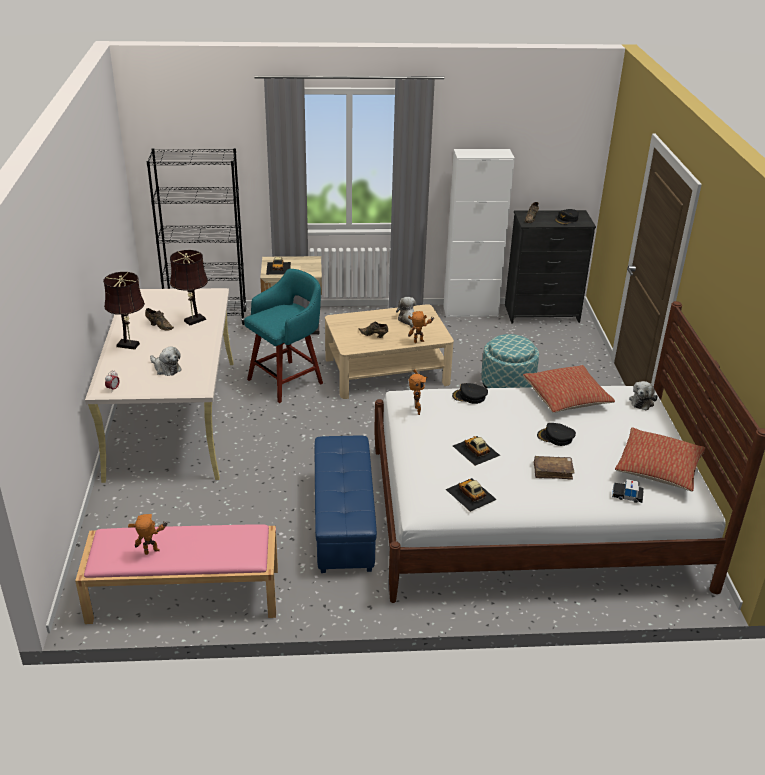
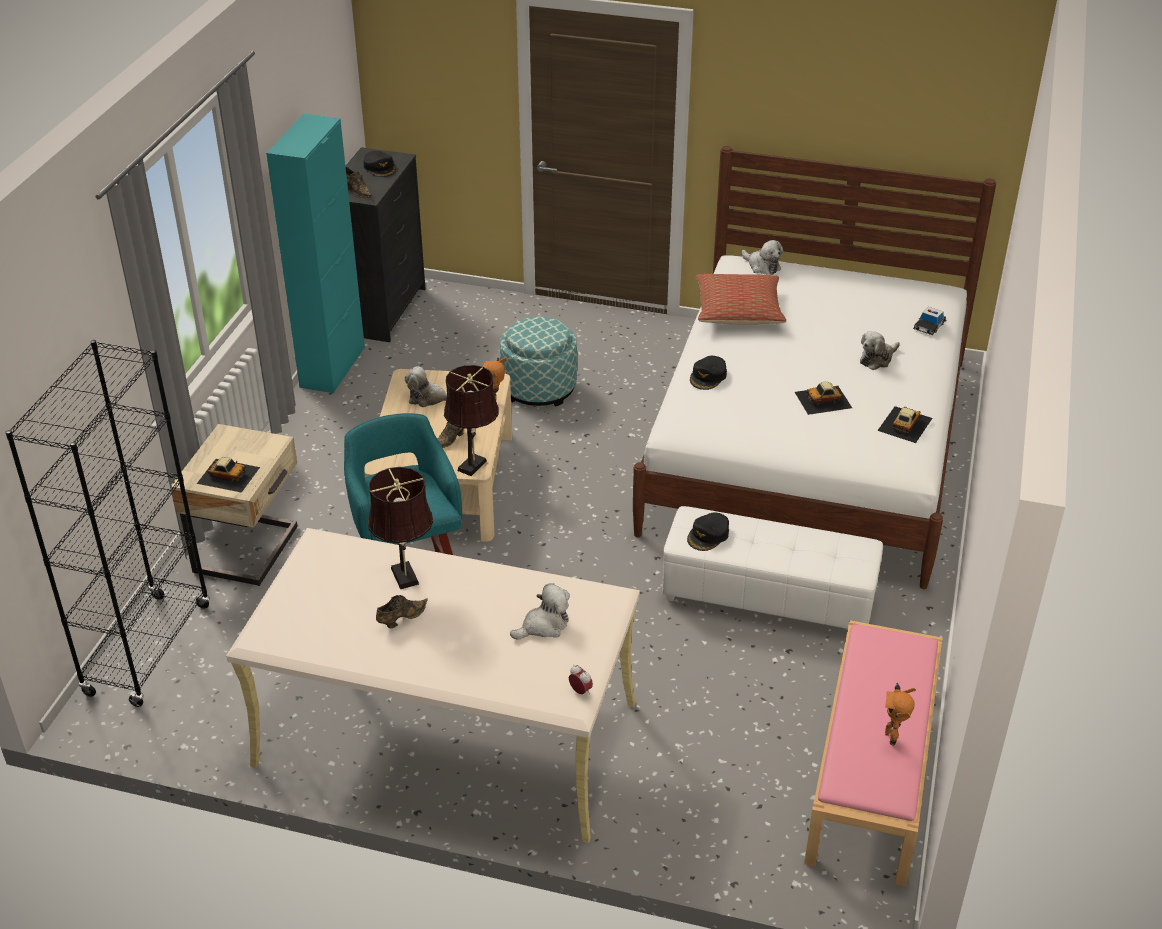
camera: 70 degrees left, 5 degrees up
(130, 345) = (449, 660): brown table lamp -> brown table lamp (474, 464)
(344, 521) = (769, 596): blue ottoman -> white ottoman
(415, 411) = (722, 425): toy robot -> none
(470, 311) = (332, 367): white cabinet -> turquoise cabinet
(471, 494) = (904, 424): toy car -> toy car turned 135 degrees clockwise
(552, 471) = (877, 359): brown book -> plush toy
(555, 437) = (816, 339): black cap -> black cap (708, 535)
(658, 469) = (890, 295): pillow -> none

